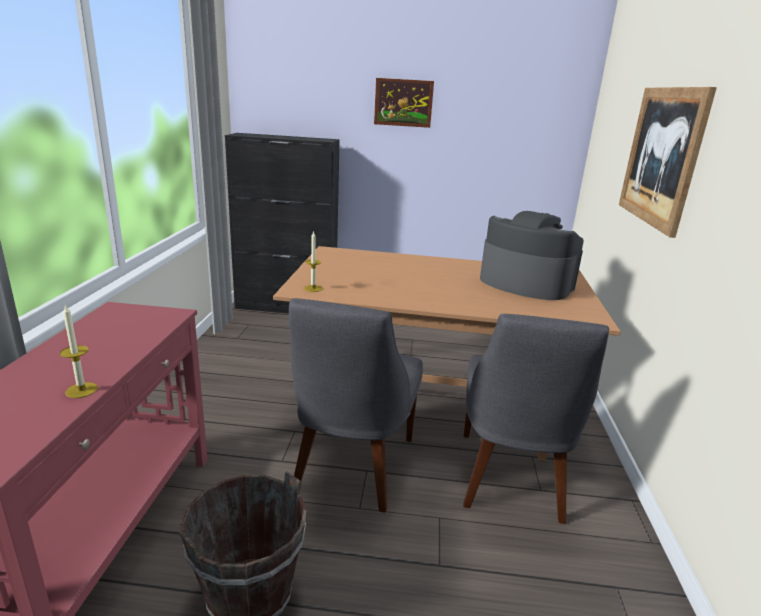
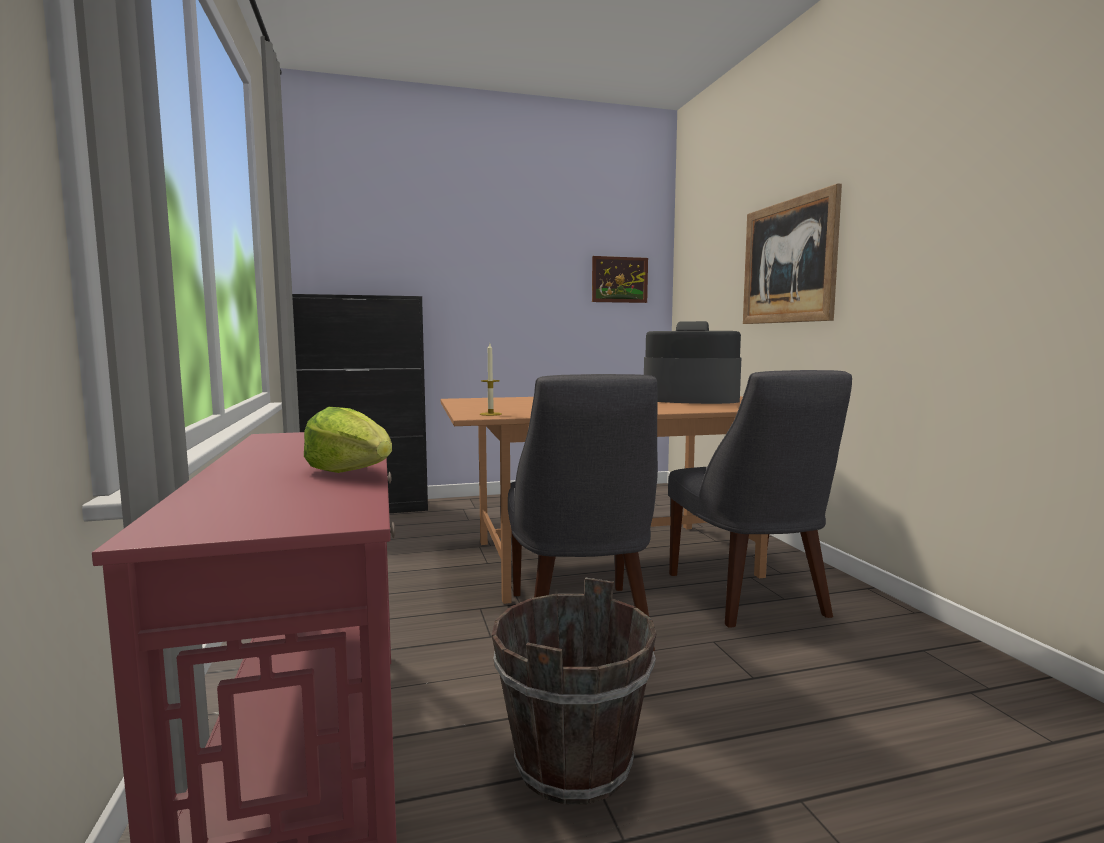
camera: 20 degrees left, 15 degrees down
(81, 390) = (352, 472): candle -> lettuce
(403, 103) = (487, 258): picture -> picture (619, 279)

